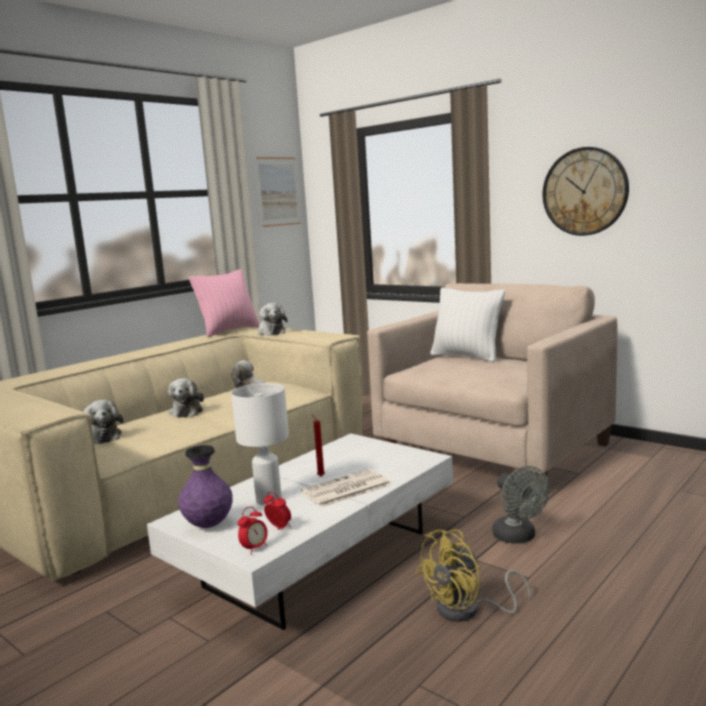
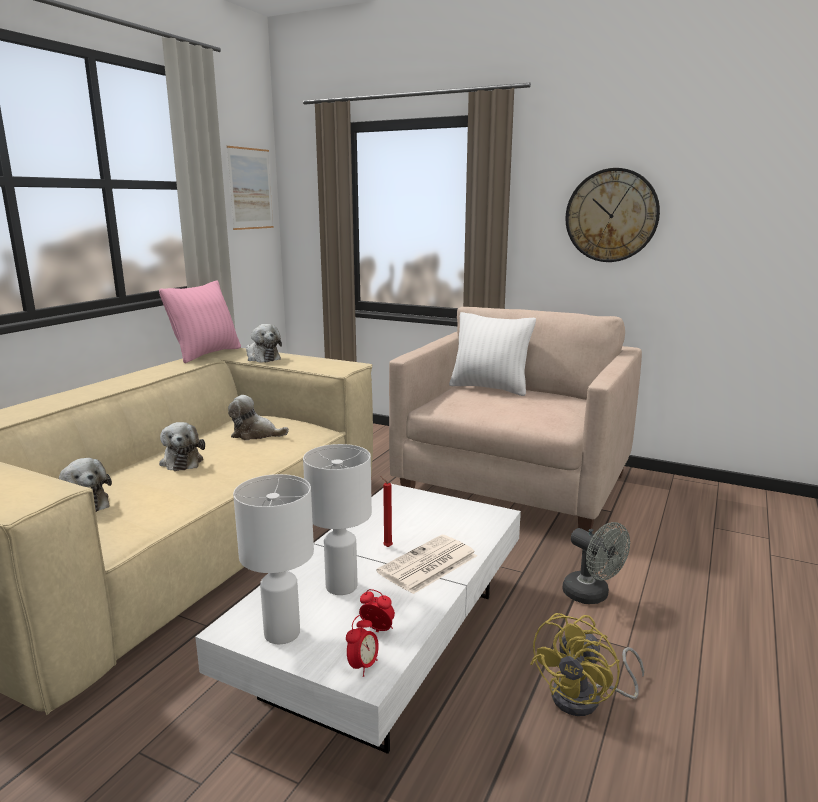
camera: 15 degrees left, 5 degrees up
(209, 525) = (283, 632): purple vase -> white table lamp

